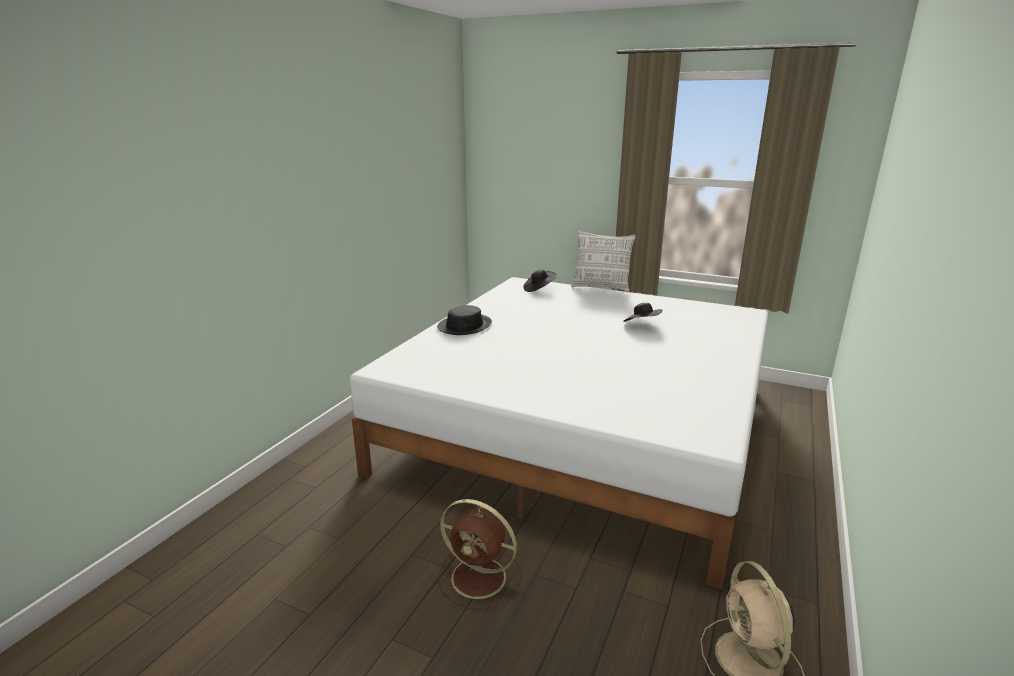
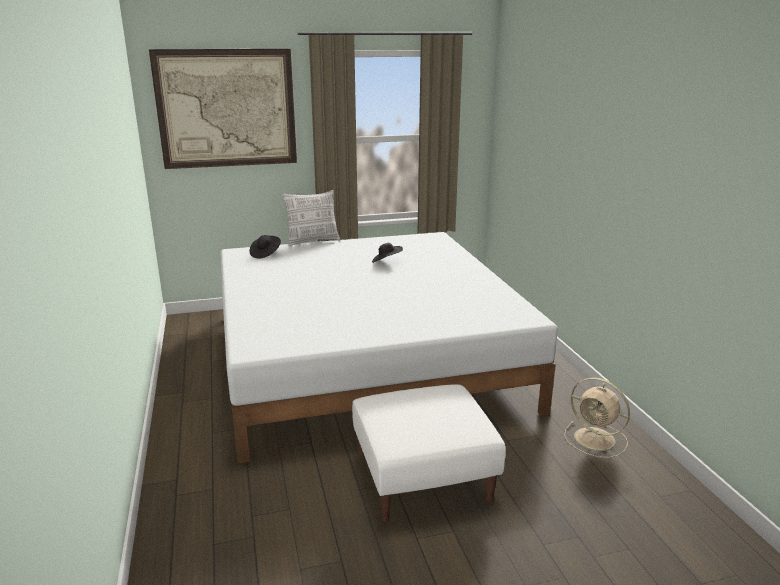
camera: 40 degrees left, 0 degrees up
(464, 325) = (256, 299): black hat -> none
(481, 578) = (423, 477): brown fan -> white ottoman
(542, 135) = (227, 109): none -> picture

